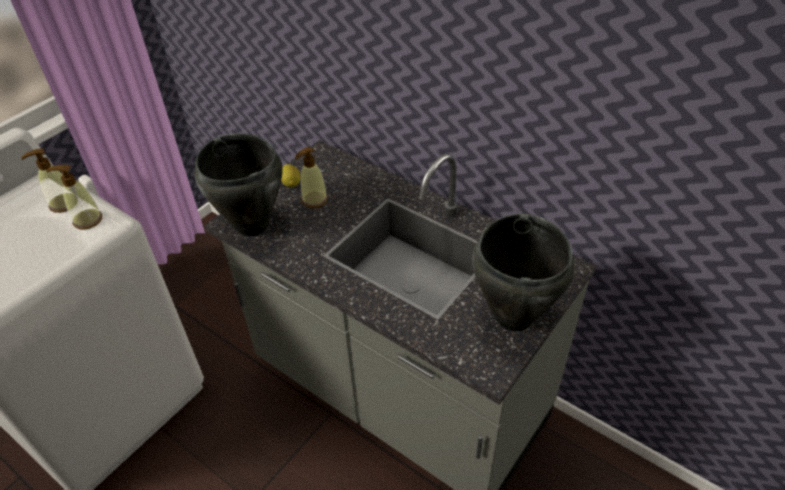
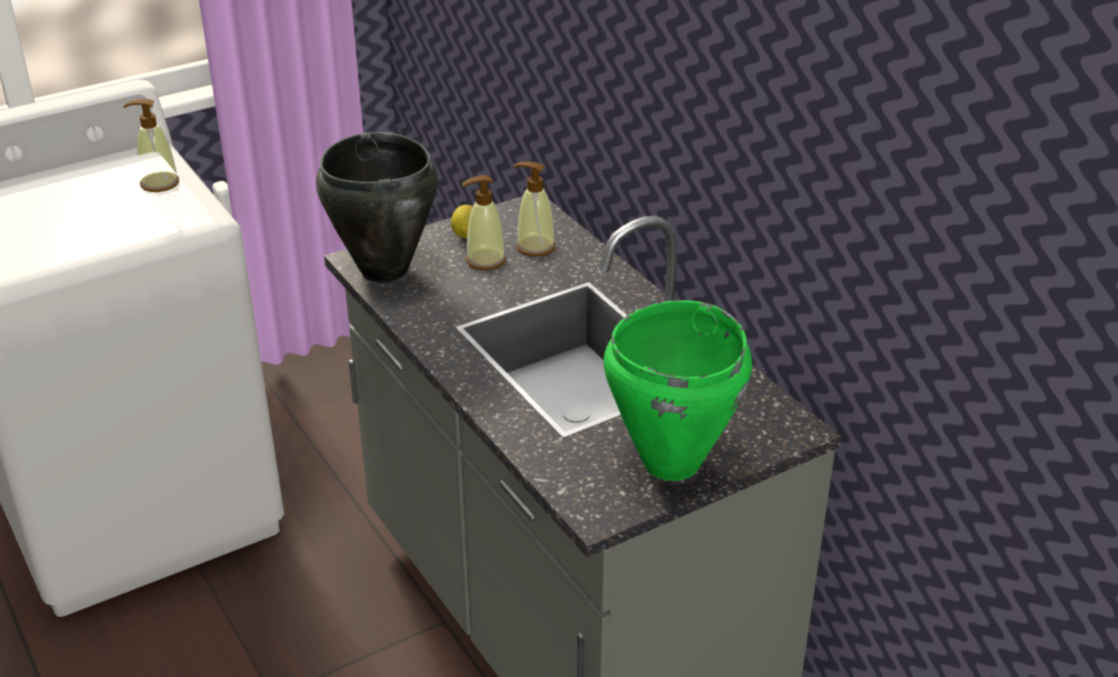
camera: 20 degrees right, 10 degrees down
(87, 220) = (177, 208): soap dispenser -> soap dispenser (535, 247)
(512, 317) = (669, 462): black cooking pot -> green cooking pot

